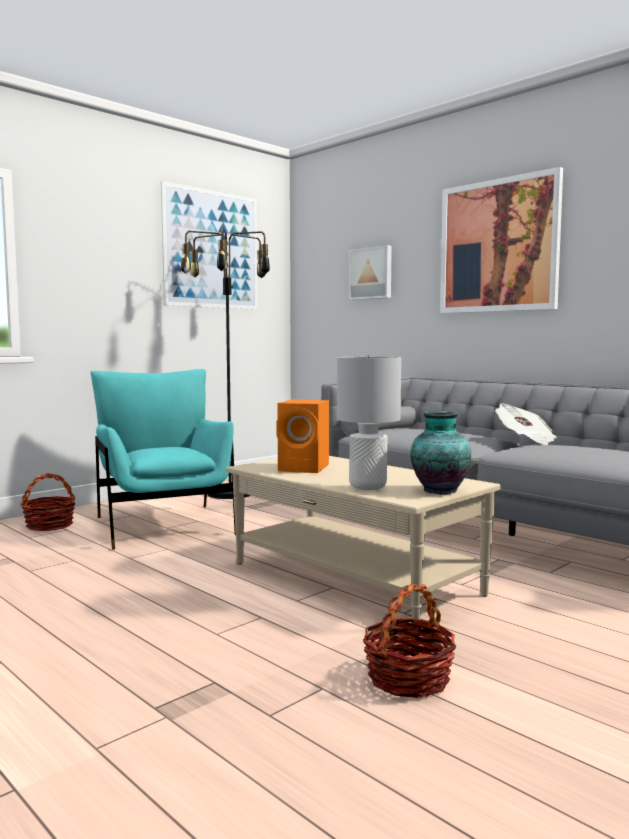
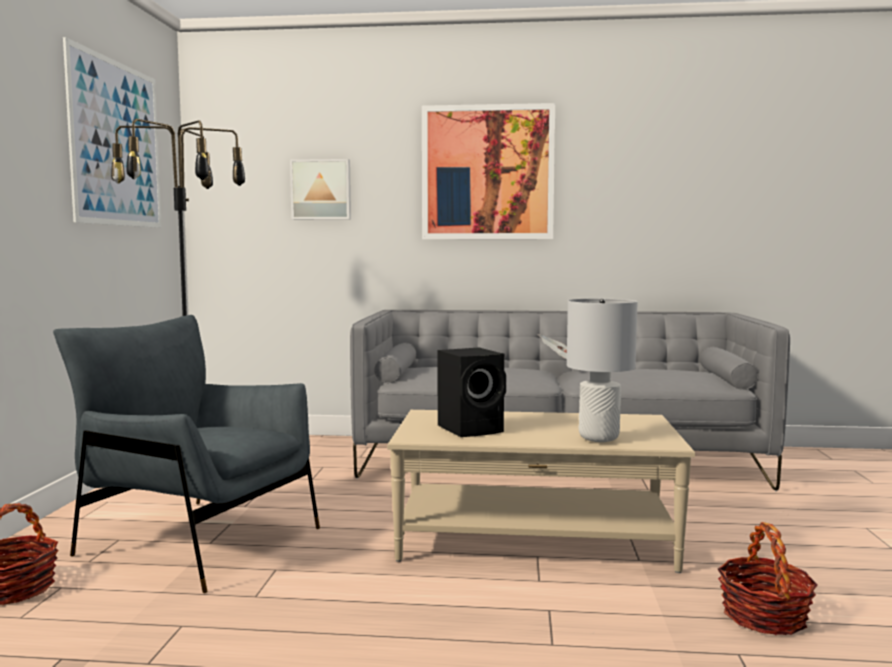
camera: 40 degrees left, 0 degrees up
(164, 525) = (198, 541): turquoise armchair -> grey armchair
(305, 468) = (472, 429): orange speaker -> black speaker
(438, 491) = (652, 430): vase -> none

